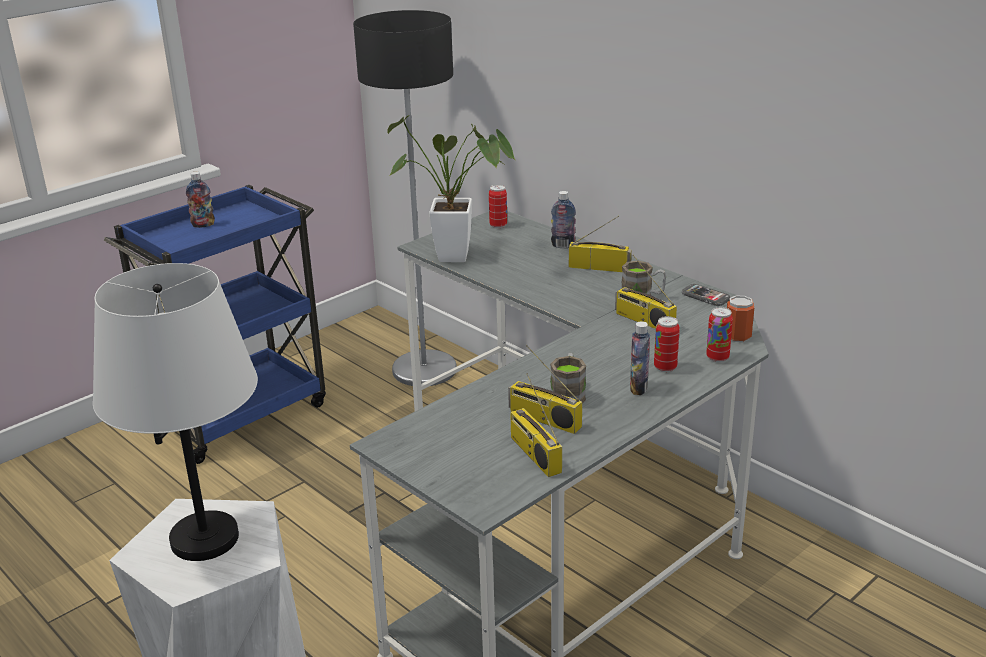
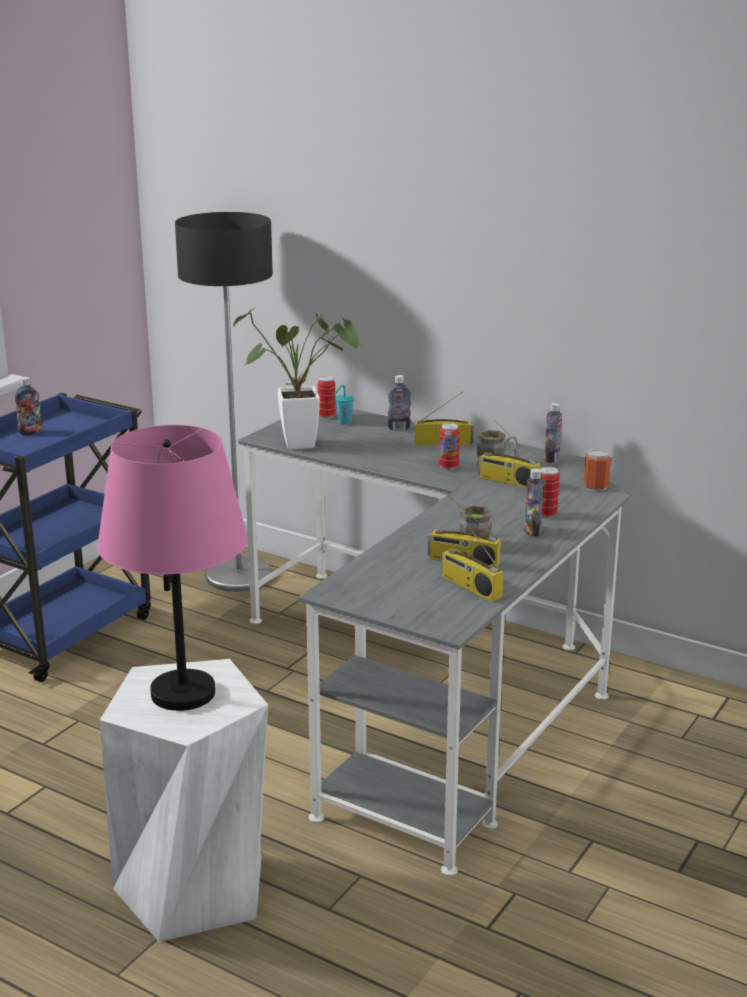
camera: 15 degrees left, 5 degrees down
(204, 538) = (182, 693): white table lamp -> pink table lamp
(511, 234) = (343, 422): none -> turquoise cup
(705, 296) = (551, 459): phone -> bottle
(717, 358) = (587, 503): can -> can (449, 467)

